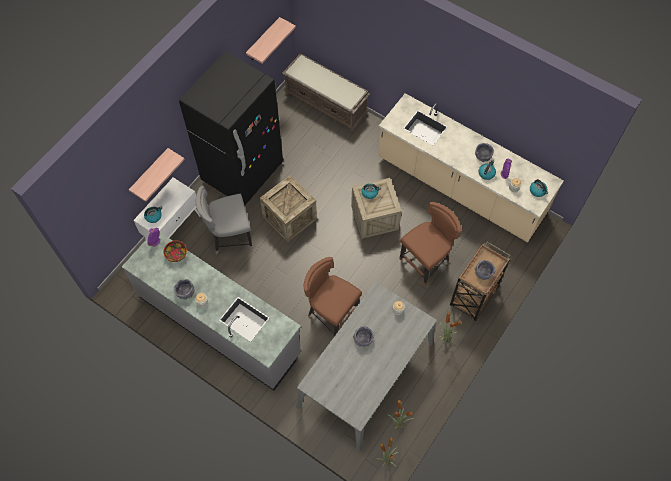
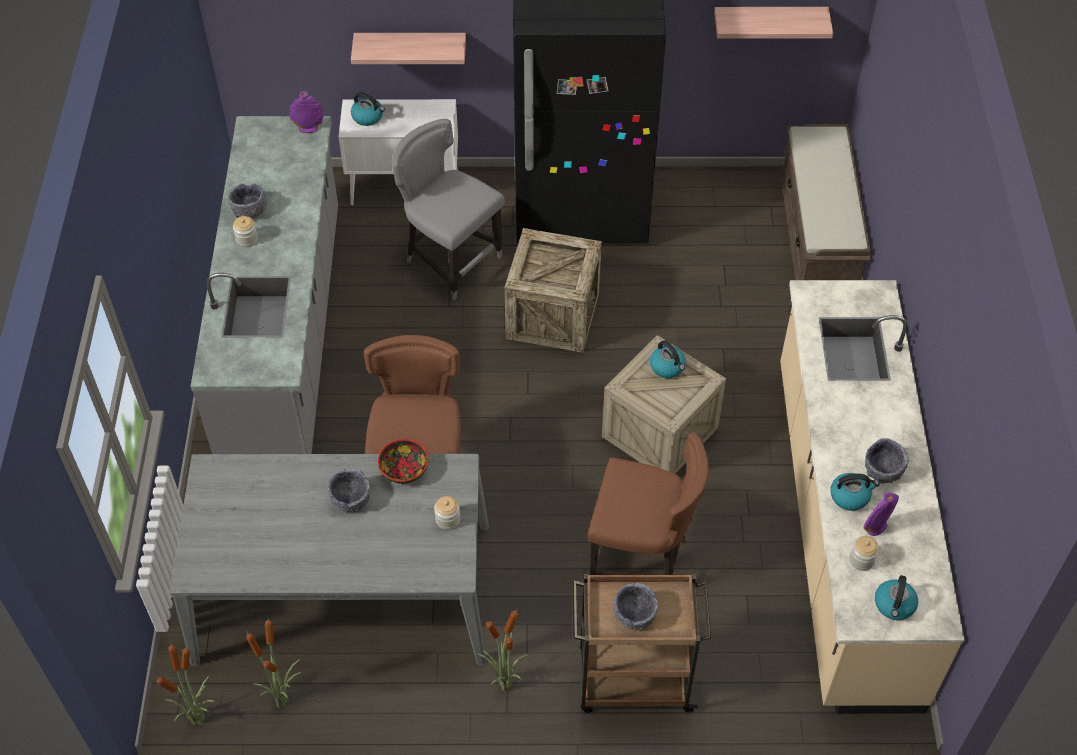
camera: 55 degrees right, 10 degrees down
(176, 254) = (307, 163): bowl -> bowl (404, 469)

